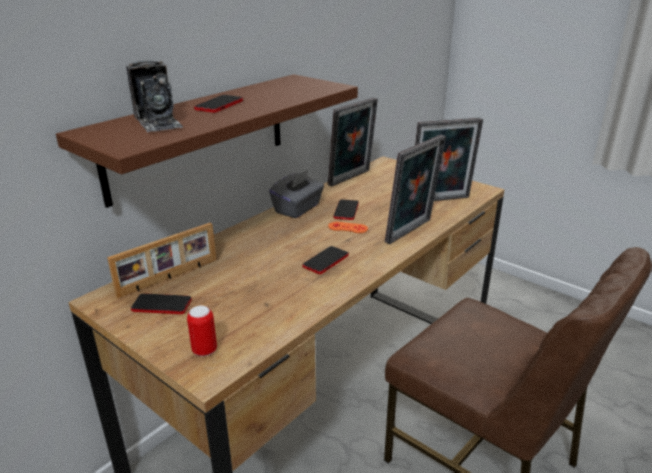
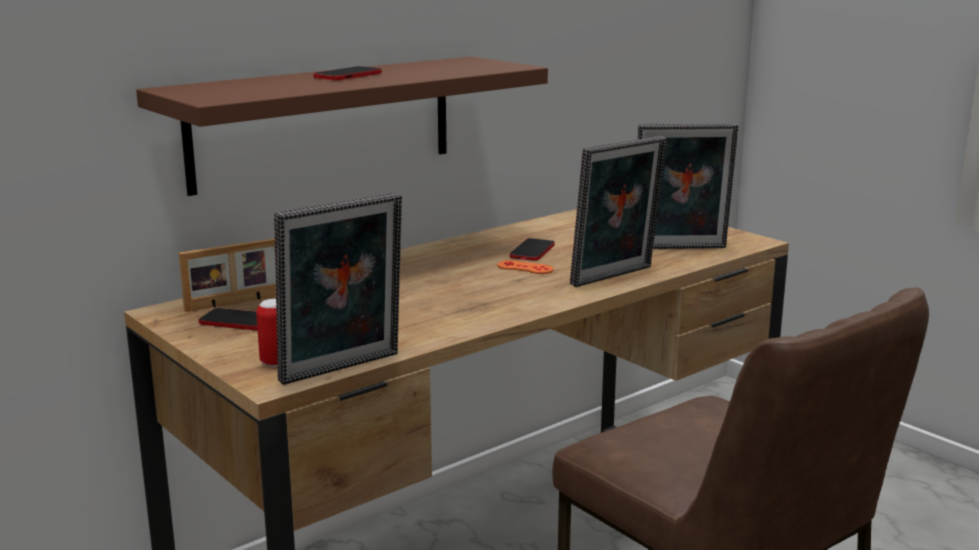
camera: 10 degrees right, 10 degrees down
(158, 122) = (262, 84): camera -> none
(298, 209) = (464, 245): grey tissue box -> none
(325, 261) = (475, 297): phone -> none
(351, 178) = (559, 220): picture frame -> picture frame (343, 370)

